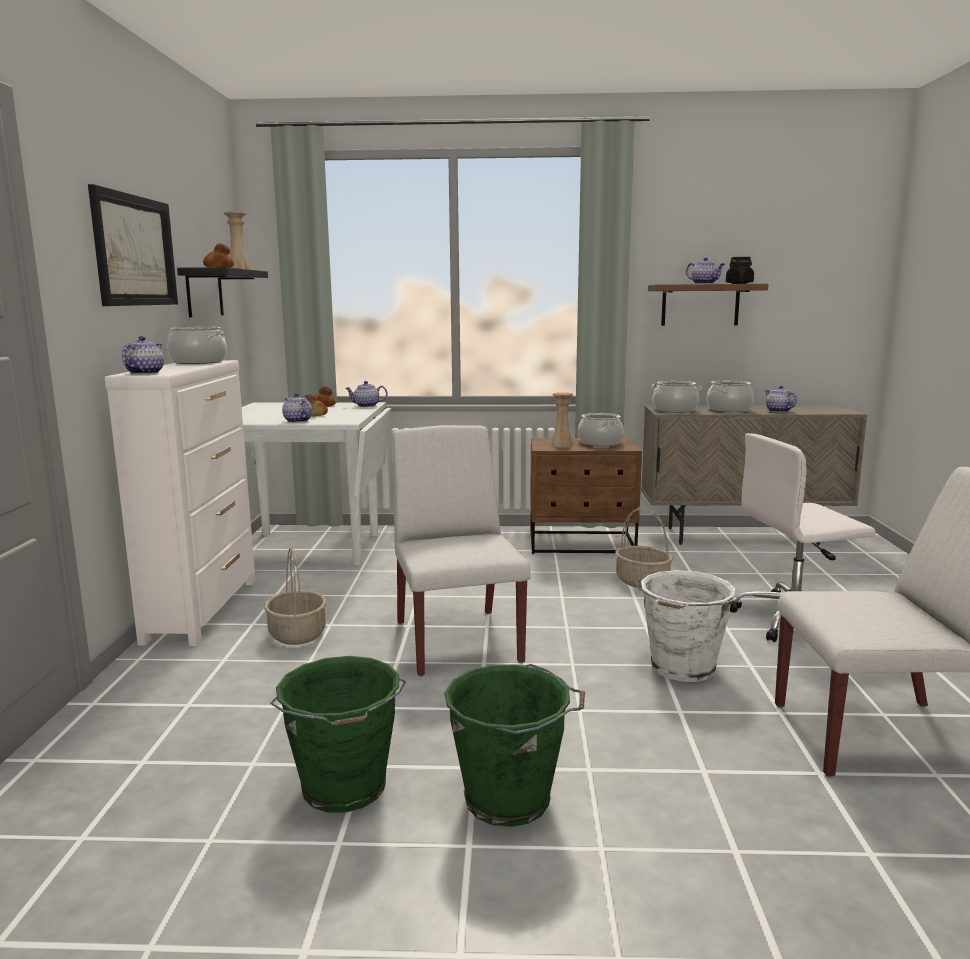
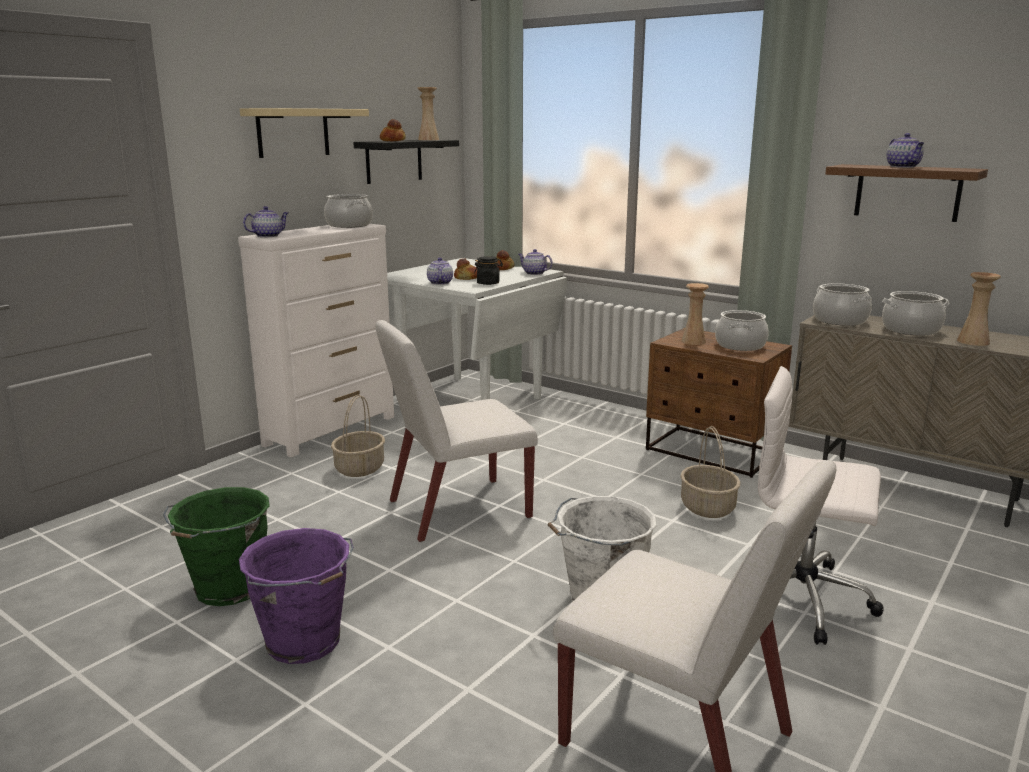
camera: 35 degrees right, 5 degrees up
(134, 251) = (293, 132): picture -> beige shelf
(457, 641) = (457, 510): white chair -> white chair turned 135 degrees counterclockwise
(511, 799) = (305, 643): green bucket -> purple bucket
(739, 283) = (952, 168): black jar -> black jar (488, 283)
(778, 411) = (973, 341): teapot -> beige vase

